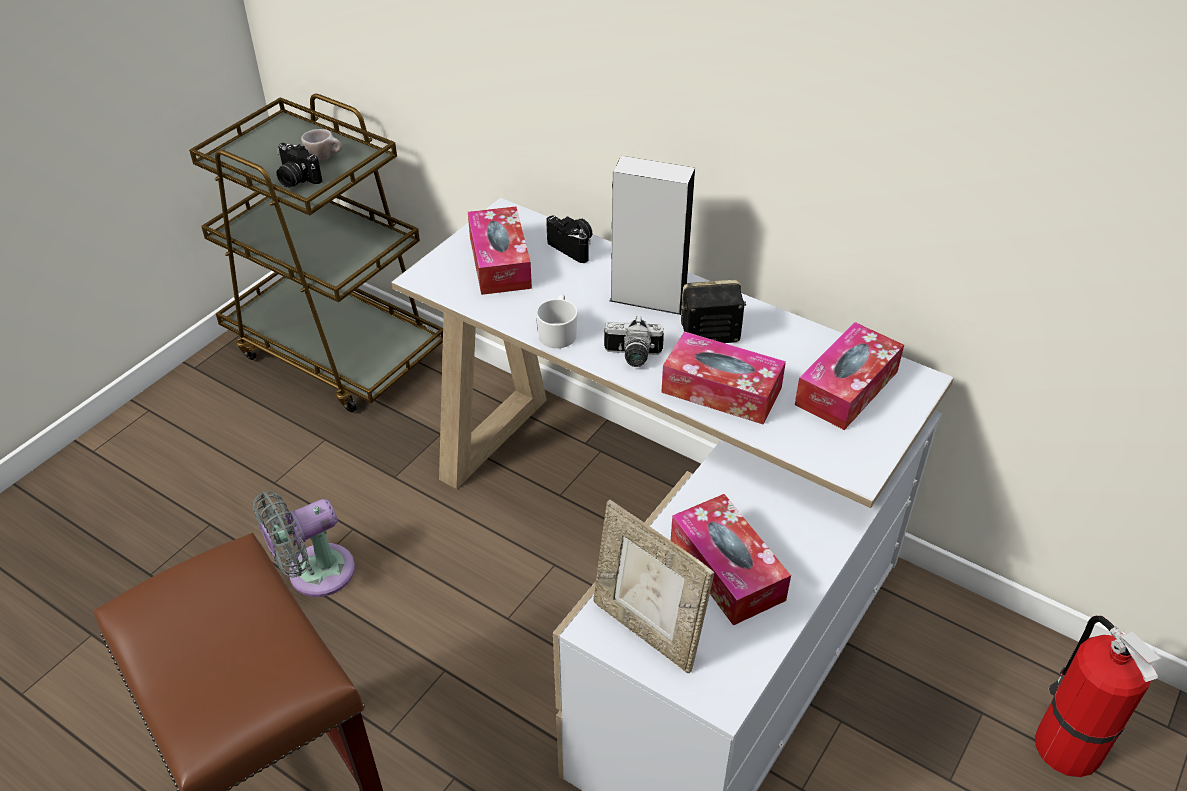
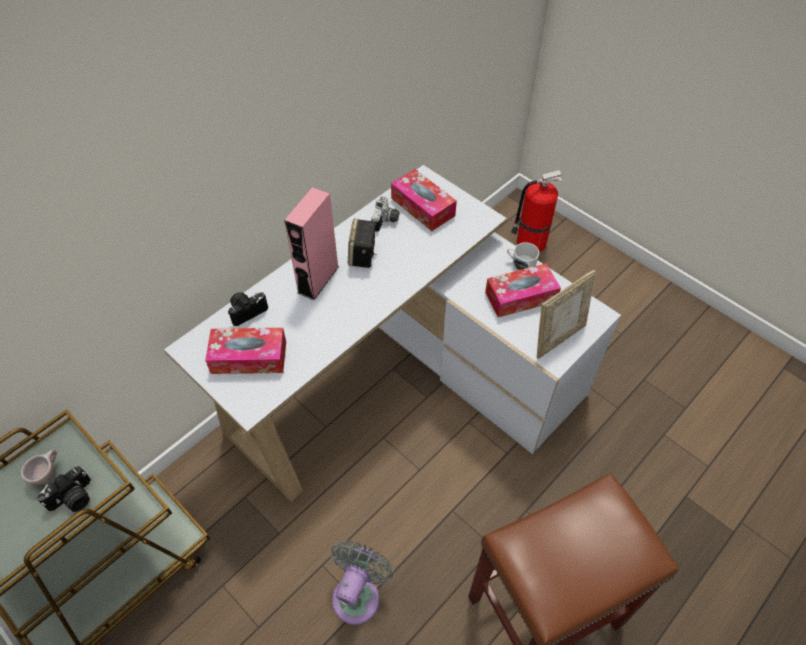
camera: 80 degrees left, 10 degrees up
(314, 574) = (358, 594): grey fan -> grey fan turned 135 degrees counterclockwise
(558, 332) = (338, 332): white mug -> white mug (520, 263)
(632, 357) = (373, 296): camera -> camera (386, 221)
(648, 299) = (318, 279): grey speaker -> pink speaker
(721, 390) = (413, 260): tissue box -> none

